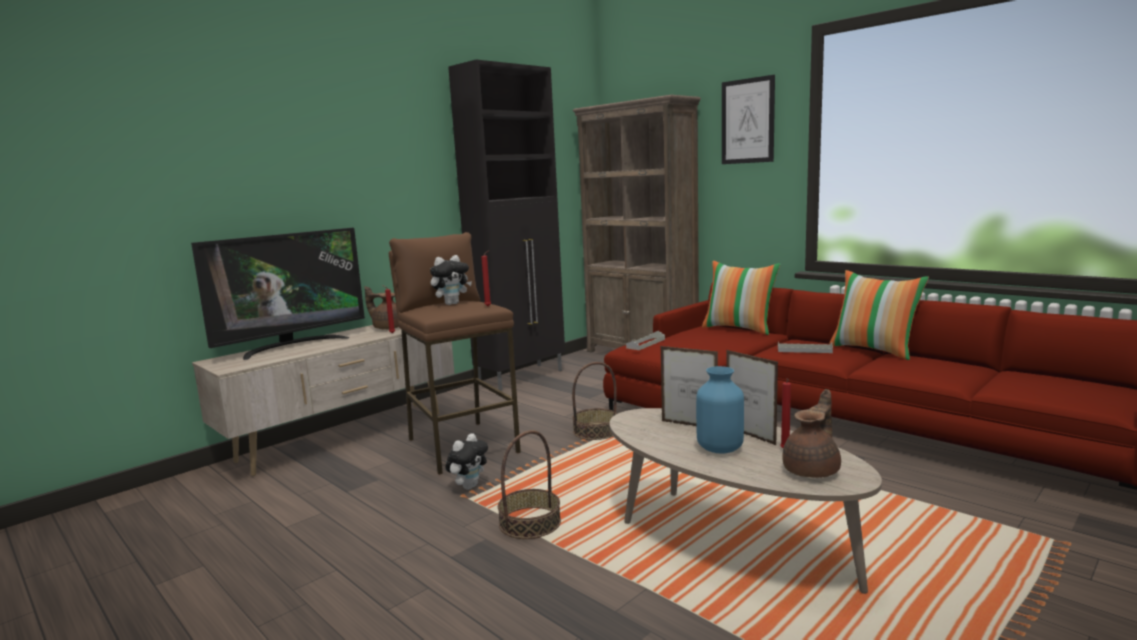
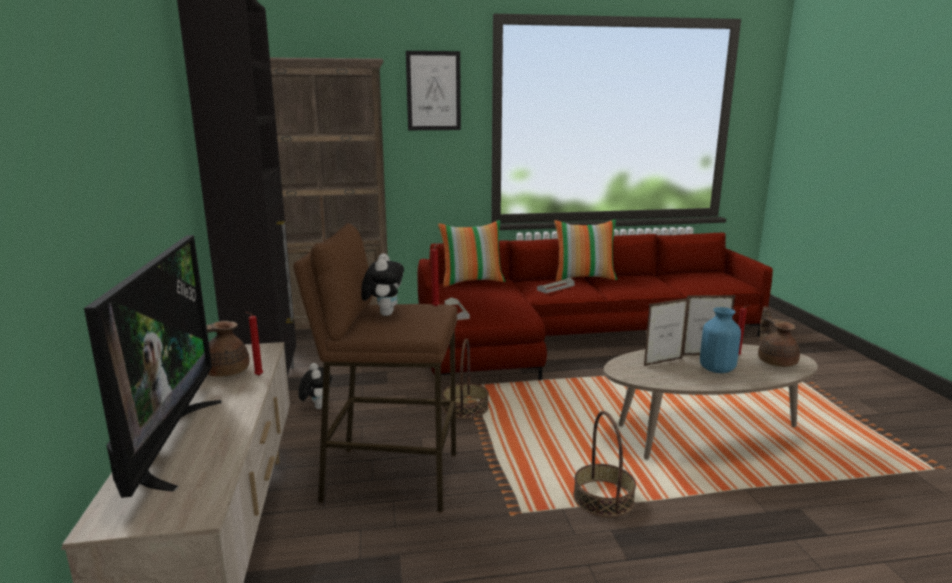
camera: 55 degrees left, 5 degrees up
(469, 486) = (494, 504): plush toy -> plush toy (316, 407)

